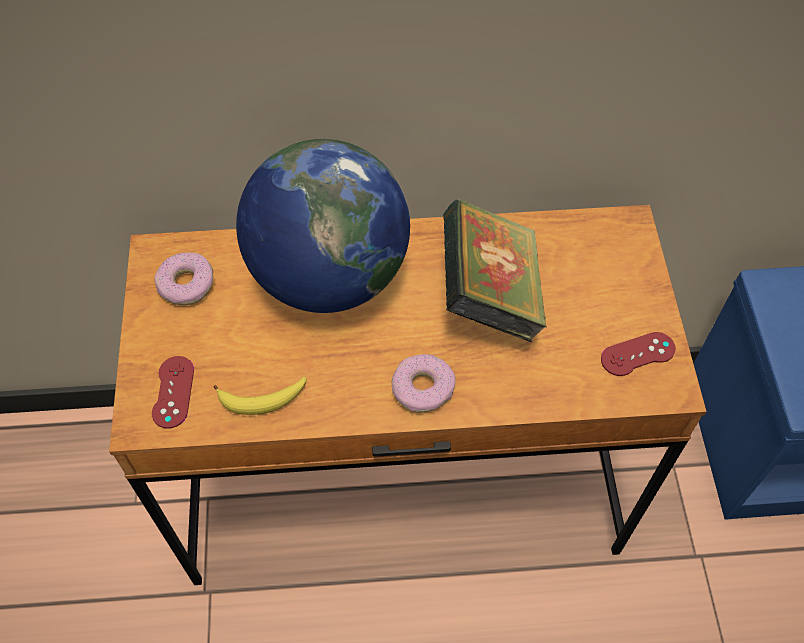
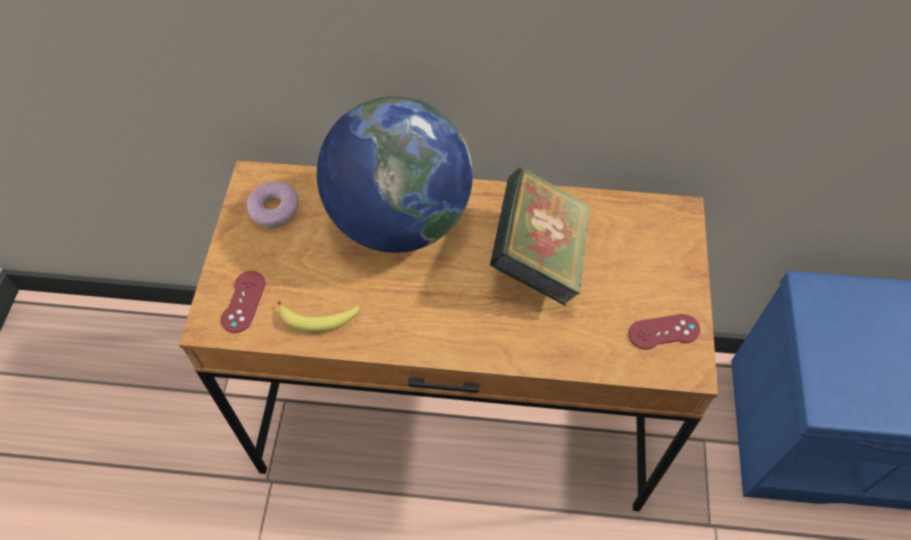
camera: 10 degrees right, 0 degrees up
(422, 388) = (461, 332): donut -> none

